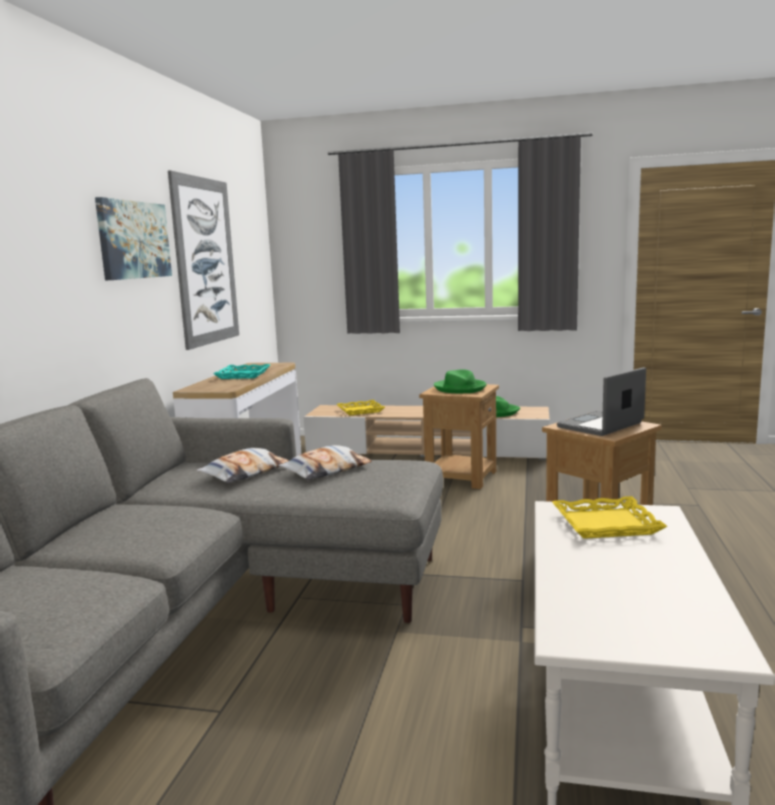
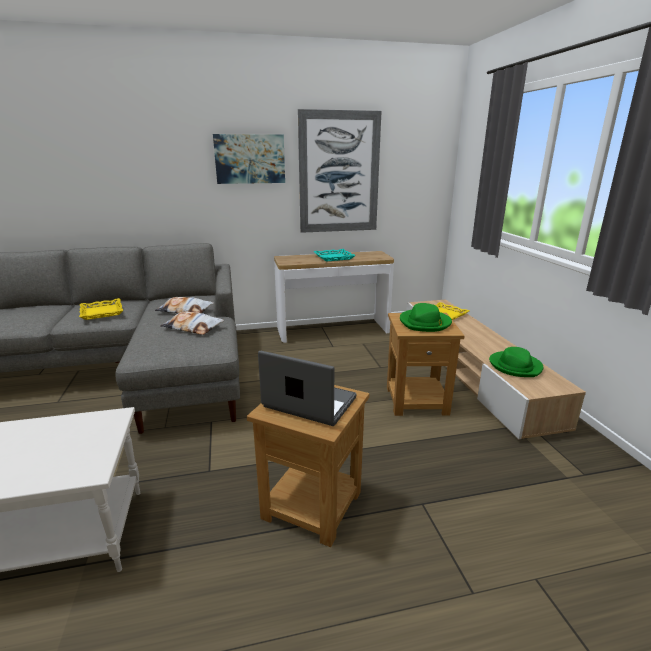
camera: 65 degrees right, 10 degrees up
(606, 524) = (67, 443): yellow tray -> yellow tray (101, 312)

